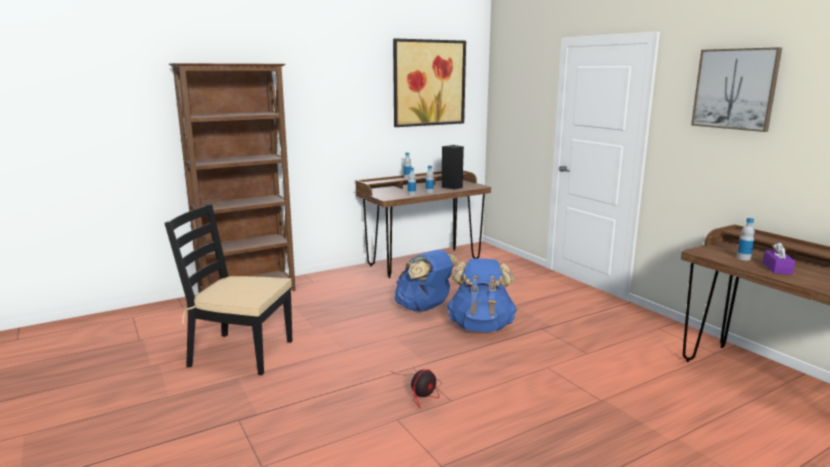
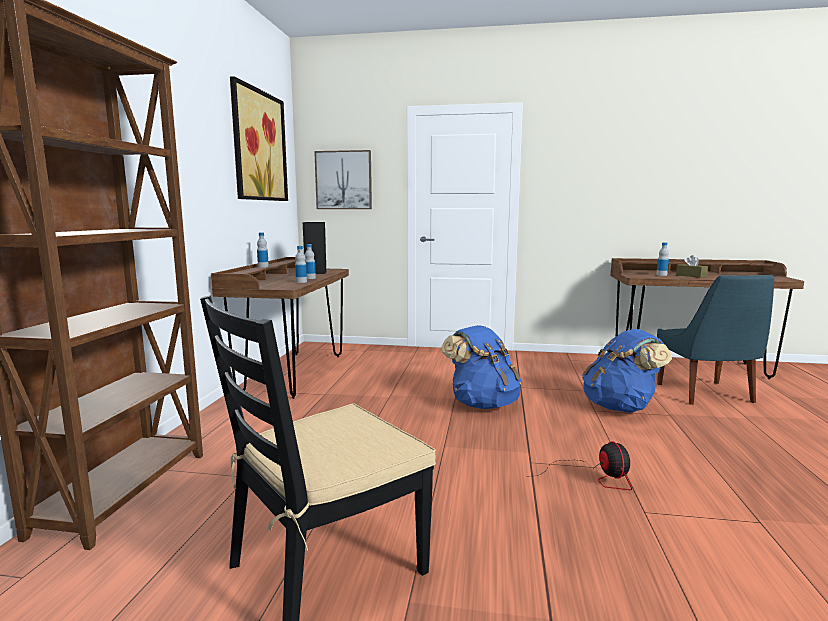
camera: 50 degrees left, 5 degrees down
(424, 308) = (401, 409): blue backpack -> blue backpack (620, 407)
(703, 410) = (706, 394): none -> blue chair
(735, 89) = (599, 150): picture -> picture (343, 180)
(777, 268) = (691, 276): purple tissue box -> brown tissue box

